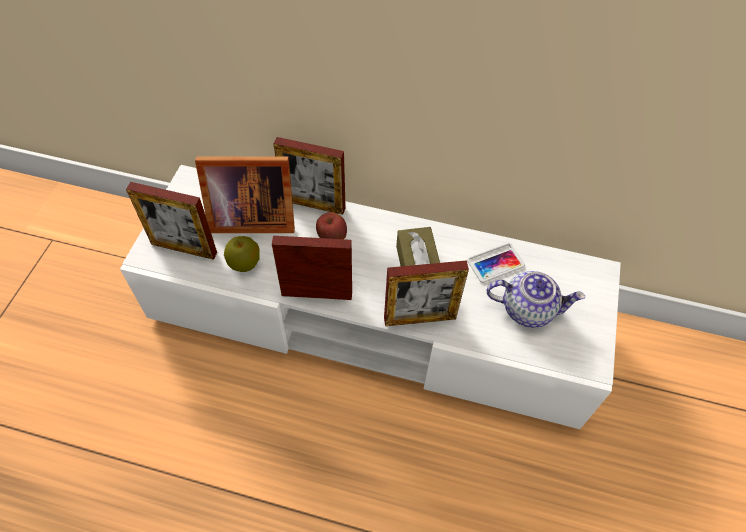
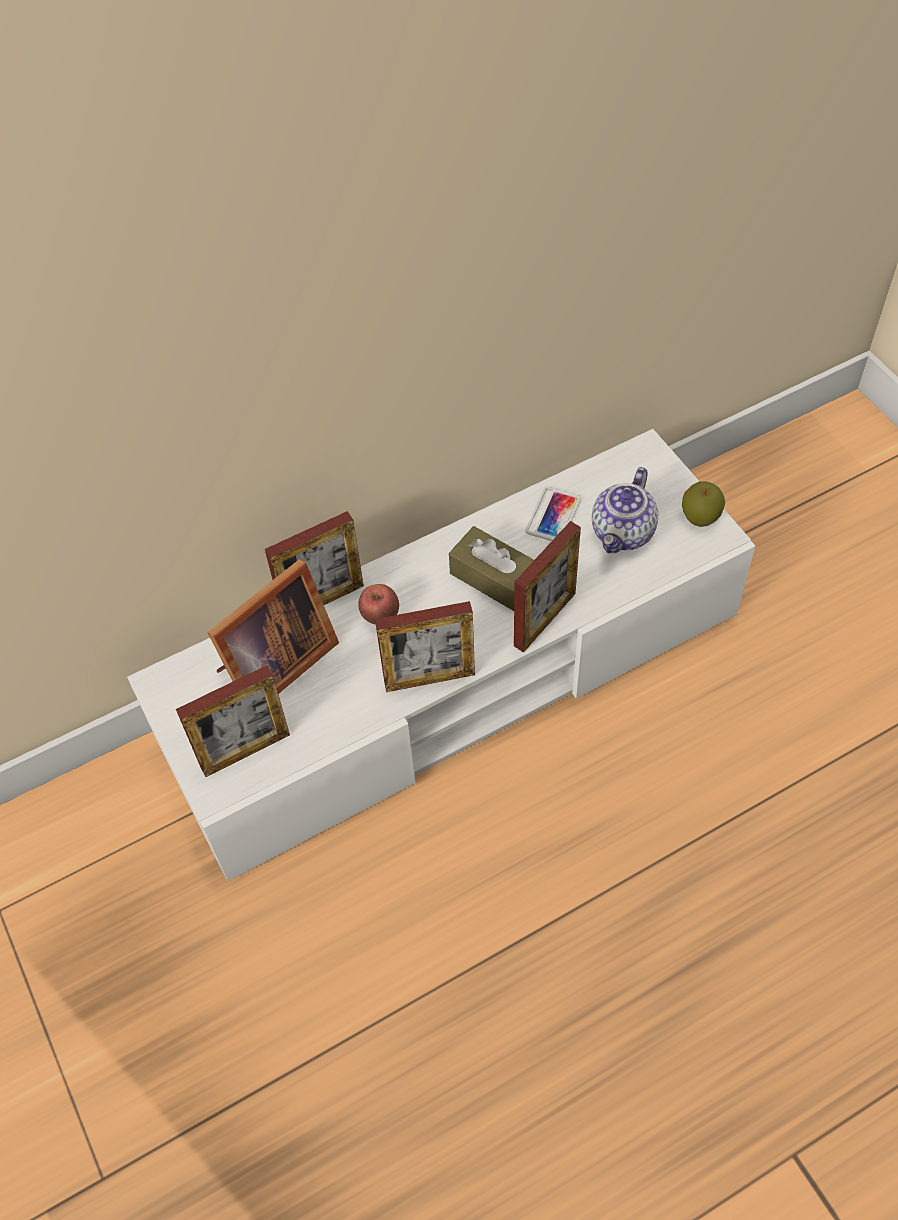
camera: 40 degrees left, 0 degrees up
(244, 263) = (326, 712): apple -> apple (700, 517)
(317, 294) = (429, 678): picture frame -> picture frame turned 150 degrees counterclockwise
(528, 309) = (623, 533): teapot -> teapot turned 150 degrees clockwise

